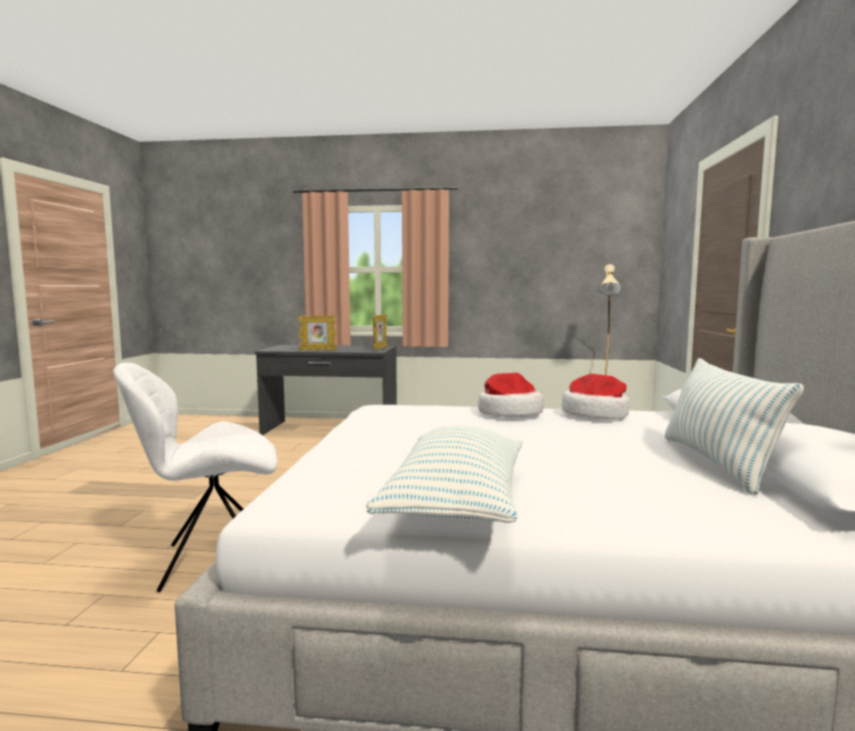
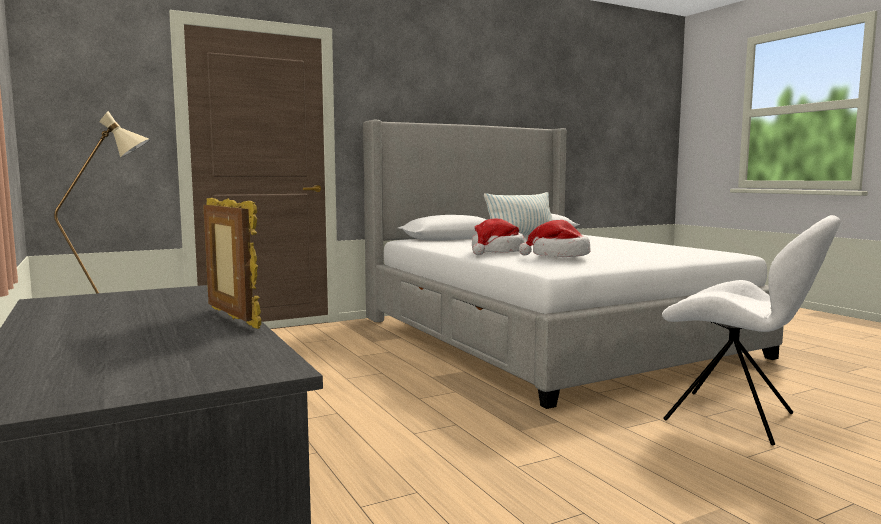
camera: 125 degrees left, 0 degrees up
(380, 349) = (131, 294): picture frame -> none
(457, 502) = (659, 246): pillow -> none
(596, 415) = (456, 246): hat -> hat (558, 256)

